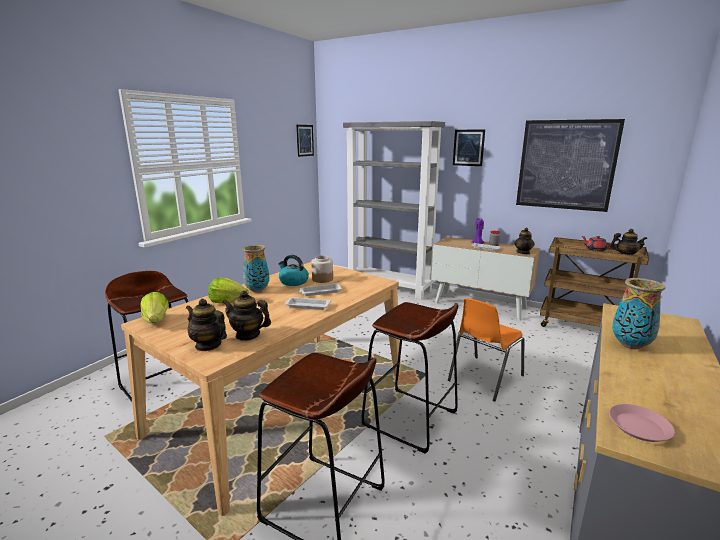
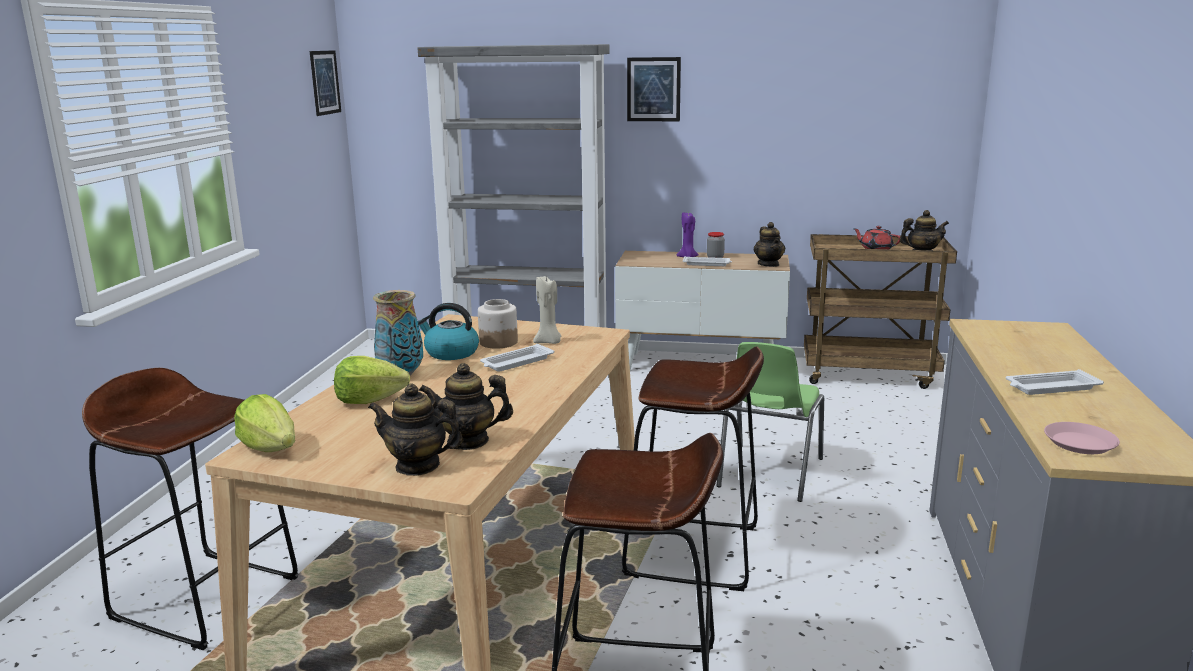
camera: 20 degrees left, 0 degrees up
(307, 306) = (518, 385): white tray -> white tray (1050, 387)
(348, 283) = (549, 342): none -> beige candle
(484, 378) = (768, 473): orange chair -> green chair
(566, 165) = (817, 114): picture -> none
(631, 345) = (1016, 363): vase -> none

